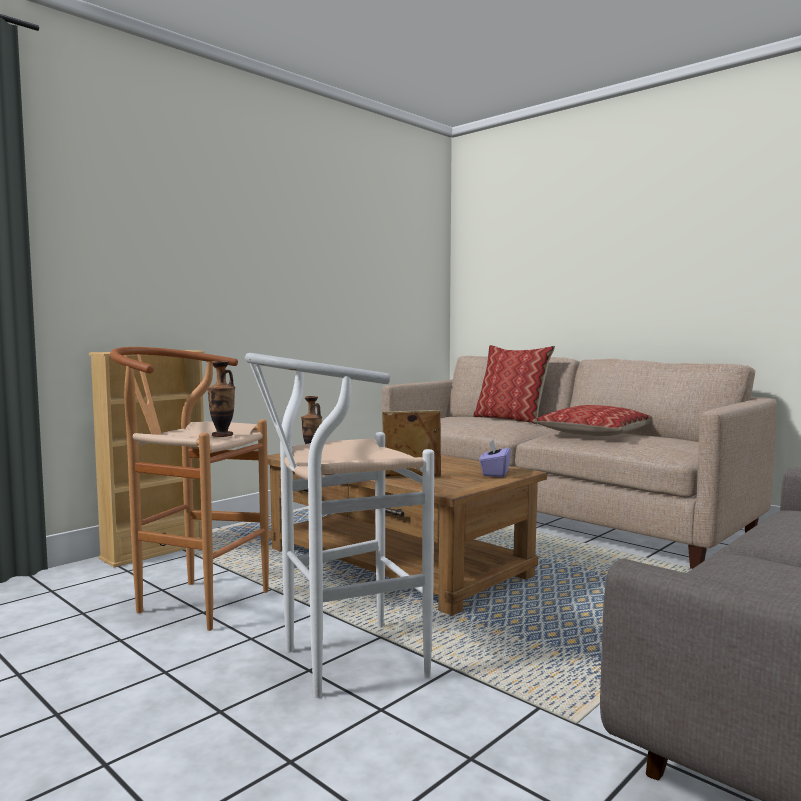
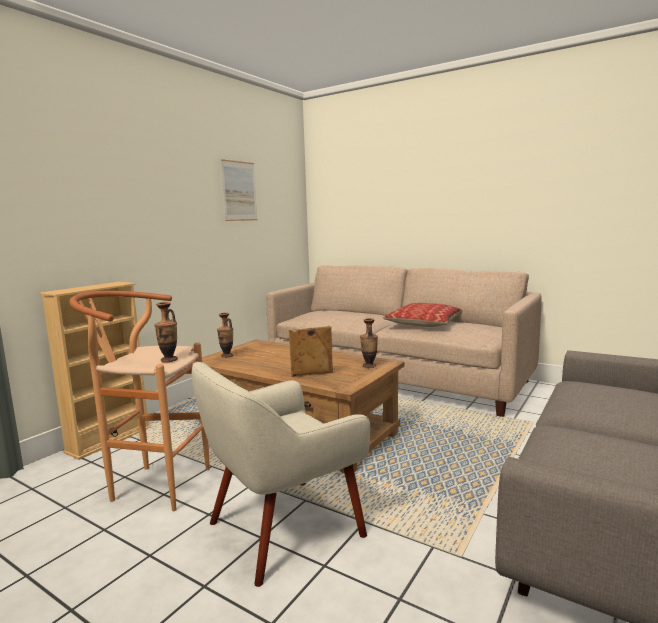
camera: 10 degrees left, 5 degrees up
(339, 663) = (282, 528): white stool -> beige armchair
(355, 250) = (239, 191): none -> picture
(495, 473) = (369, 366): purple tissue box -> vase
(511, 419) = (361, 312): pillow -> none

